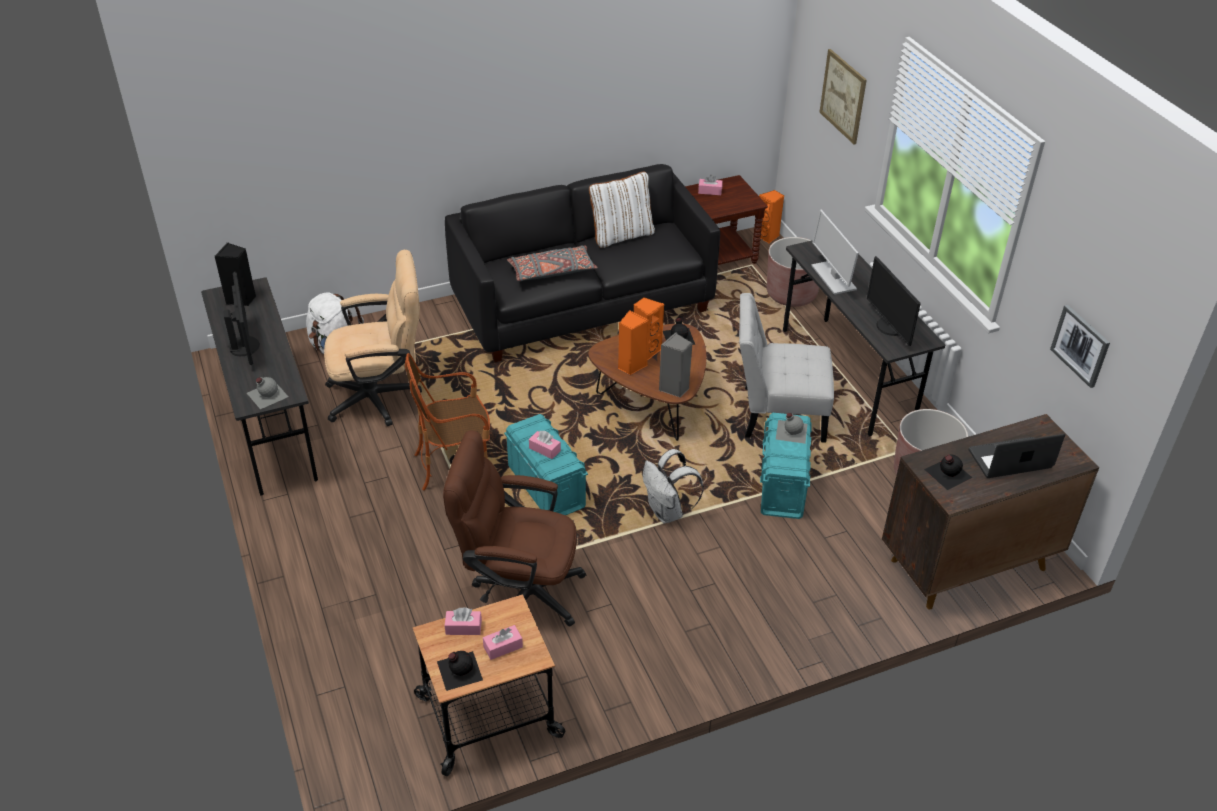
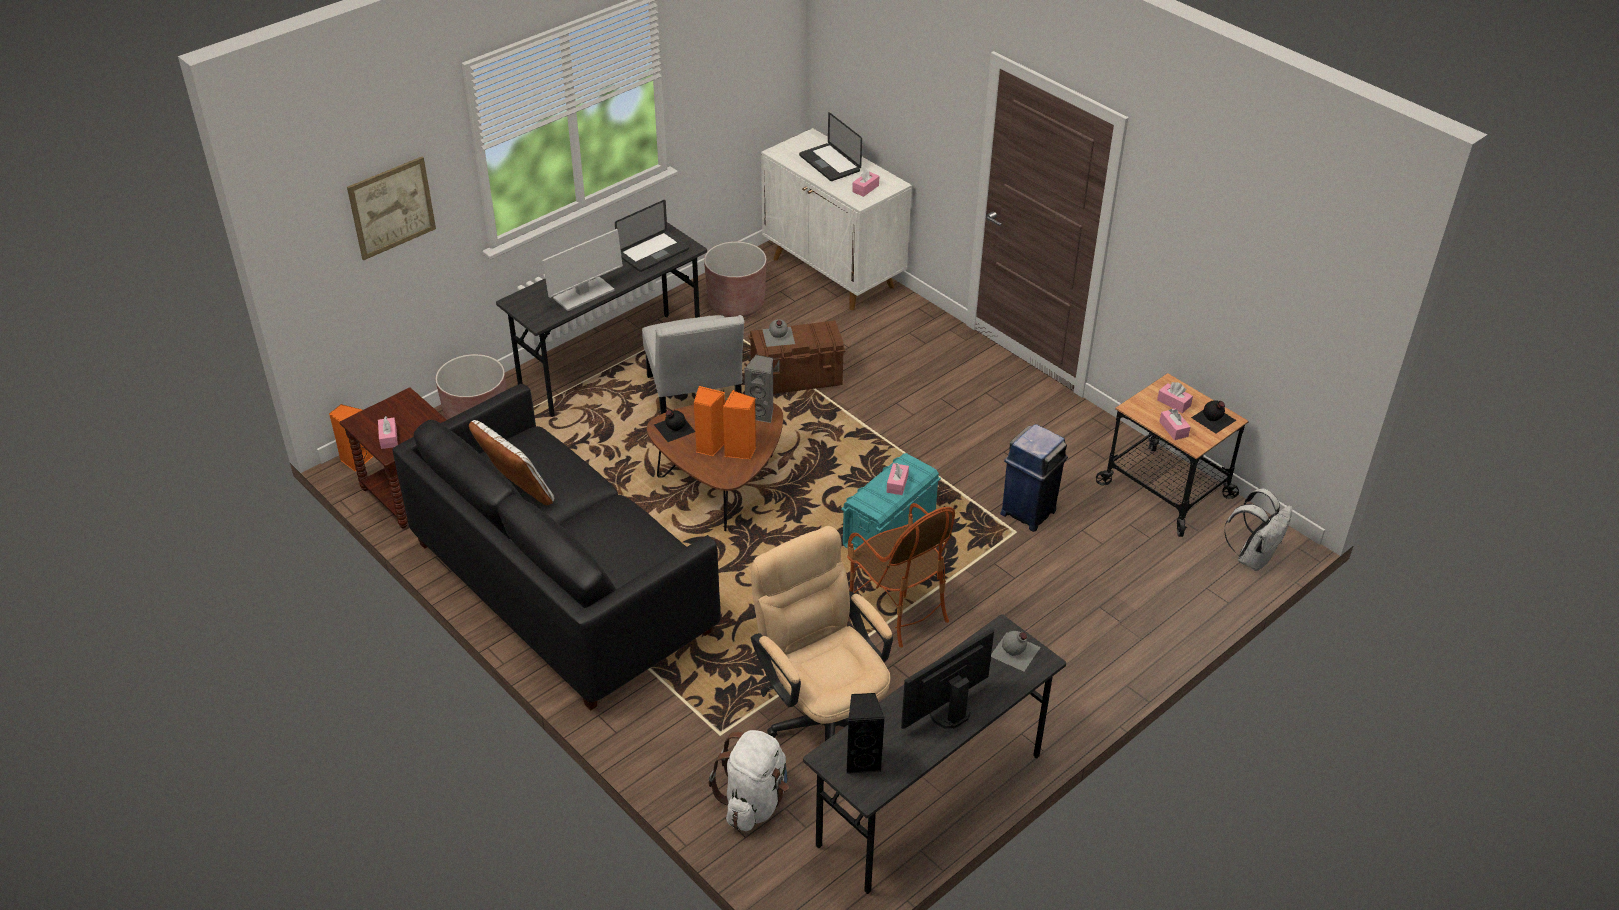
camera: 110 degrees left, 0 degrees up
(518, 591) = (1029, 512): brown office chair -> blue trash can
(552, 272) = (623, 529): grey pillow -> none
(667, 512) = (873, 442): white backpack -> white backpack (1253, 557)
(782, 485) = (797, 380): turquoise storage box -> brown storage box
(890, 327) = (653, 252): monitor -> laptop
(947, 473) = (865, 188): black bottle -> pink tissue box
(967, 565) = (833, 273): brown cabinet -> white cabinet
(1081, 345) = (746, 86): picture -> none

